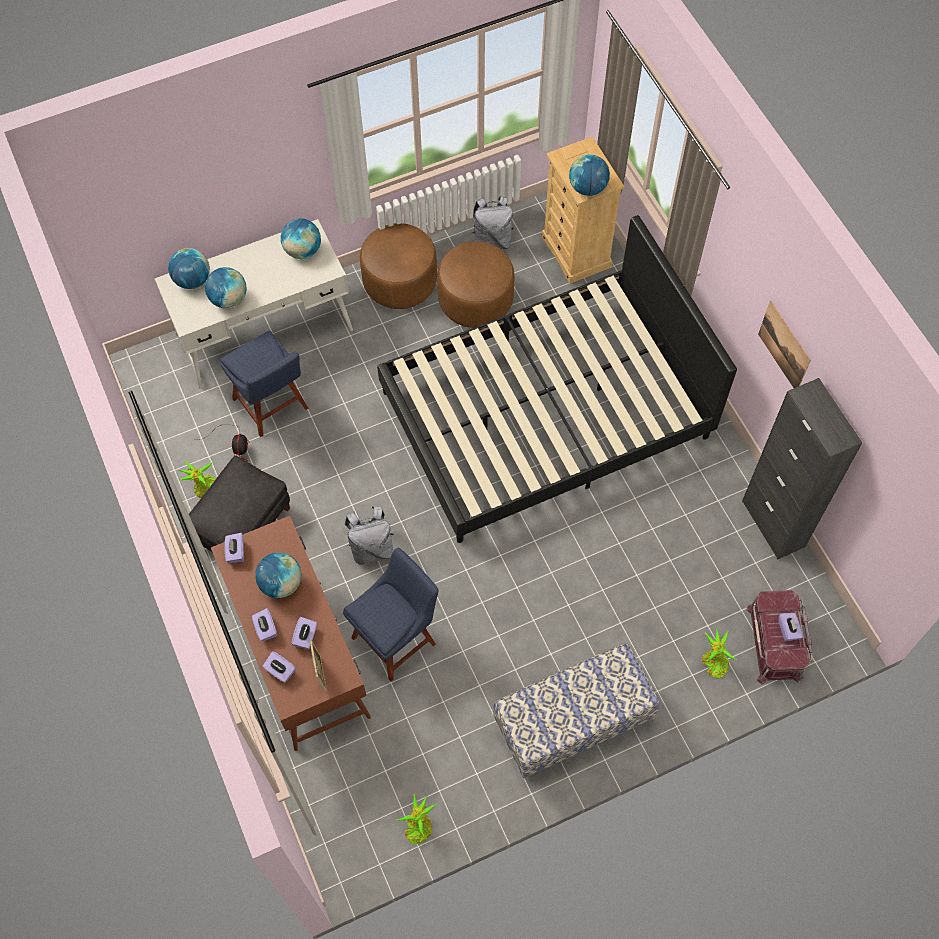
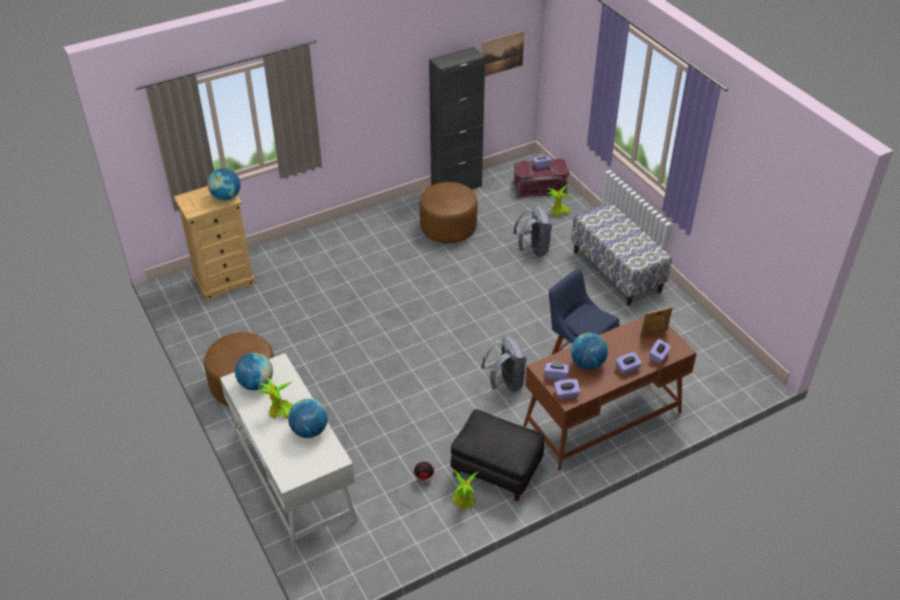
camera: 95 degrees left, 20 degrees down
(192, 280) = (286, 461): globe -> none
(272, 406) = (375, 462): blue chair -> none
(305, 637) = (627, 345): purple tissue box -> purple tissue box (556, 375)
(418, 826) = (712, 341): potted plant -> potted plant (280, 412)
(476, 300) = (268, 336): brown ottoman -> brown ottoman (448, 228)
(492, 241) = (206, 330): grey backpack -> grey backpack (533, 249)
(546, 415) = (377, 292): black bed -> none
(784, 346) = (394, 86): picture -> picture (502, 53)

